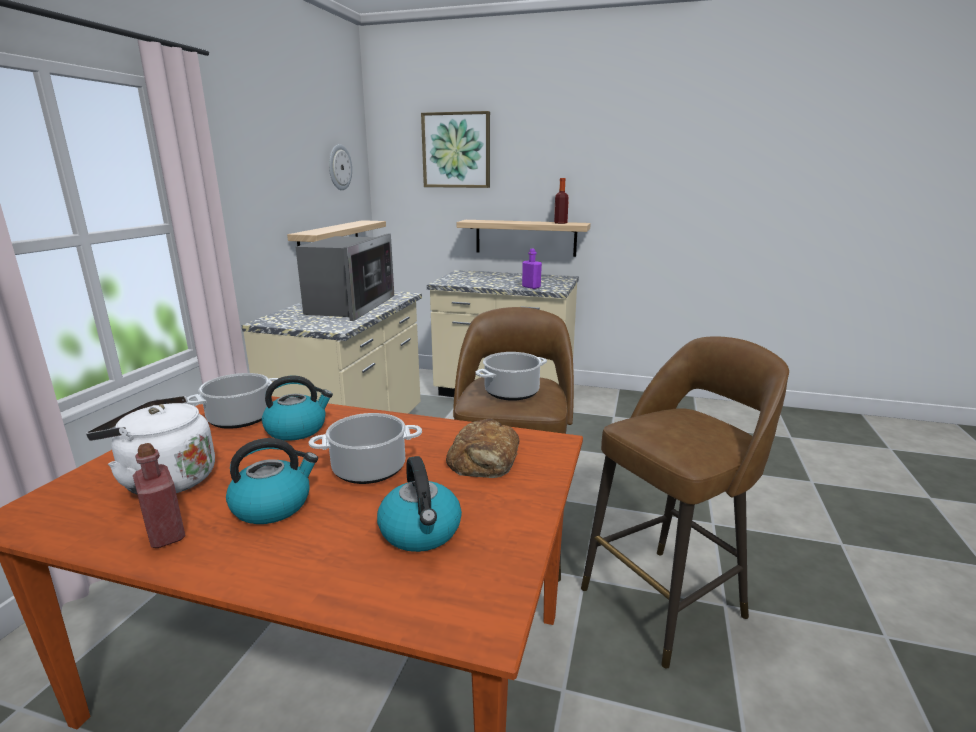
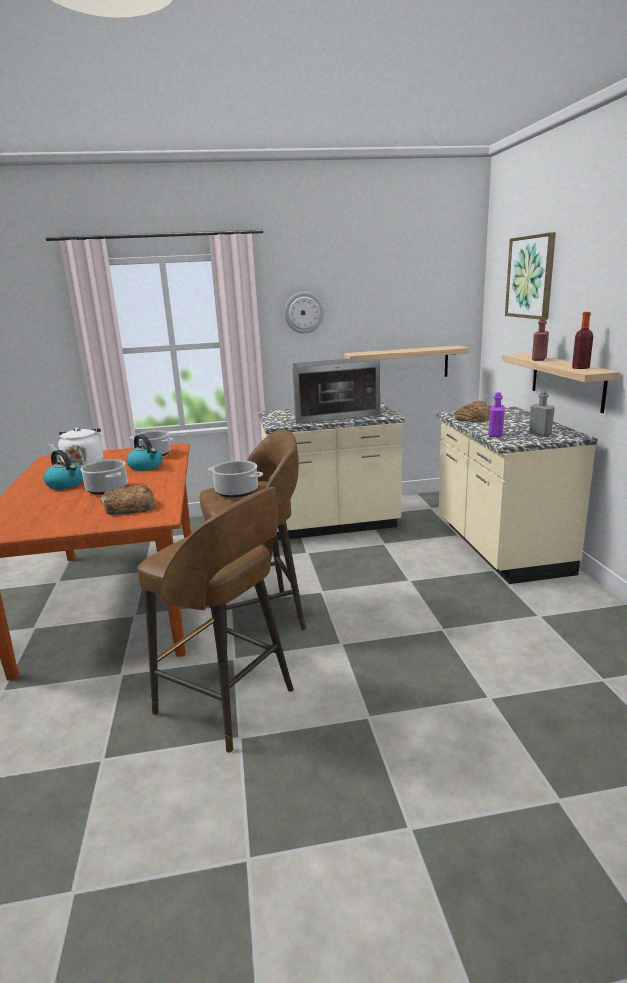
camera: 65 degrees right, 0 degrees up
(166, 534) = (40, 477): red bottle -> red bottle (539, 359)
(339, 167) = (428, 297): wall clock -> wall clock (304, 312)
(421, 532) = (47, 512): kettle -> none
(469, 281) = (474, 417): none -> bread
(547, 280) = (540, 433): none -> grey bottle

